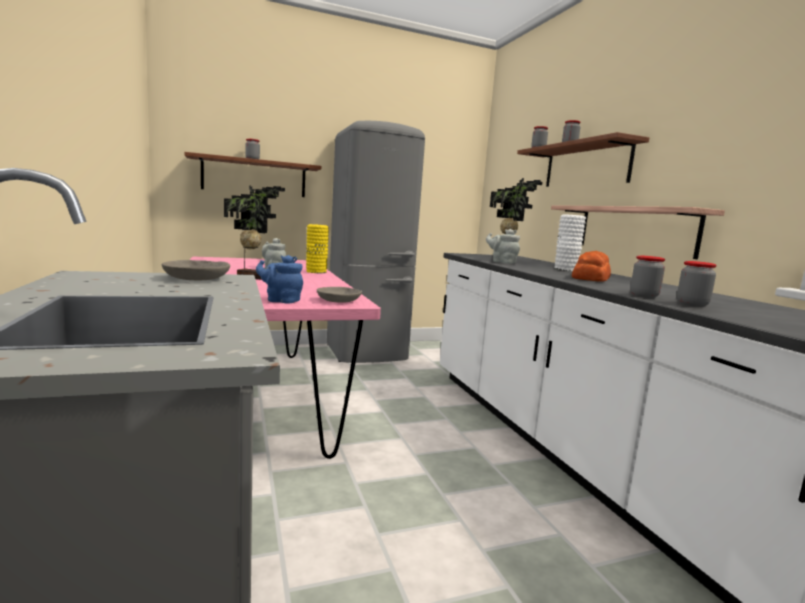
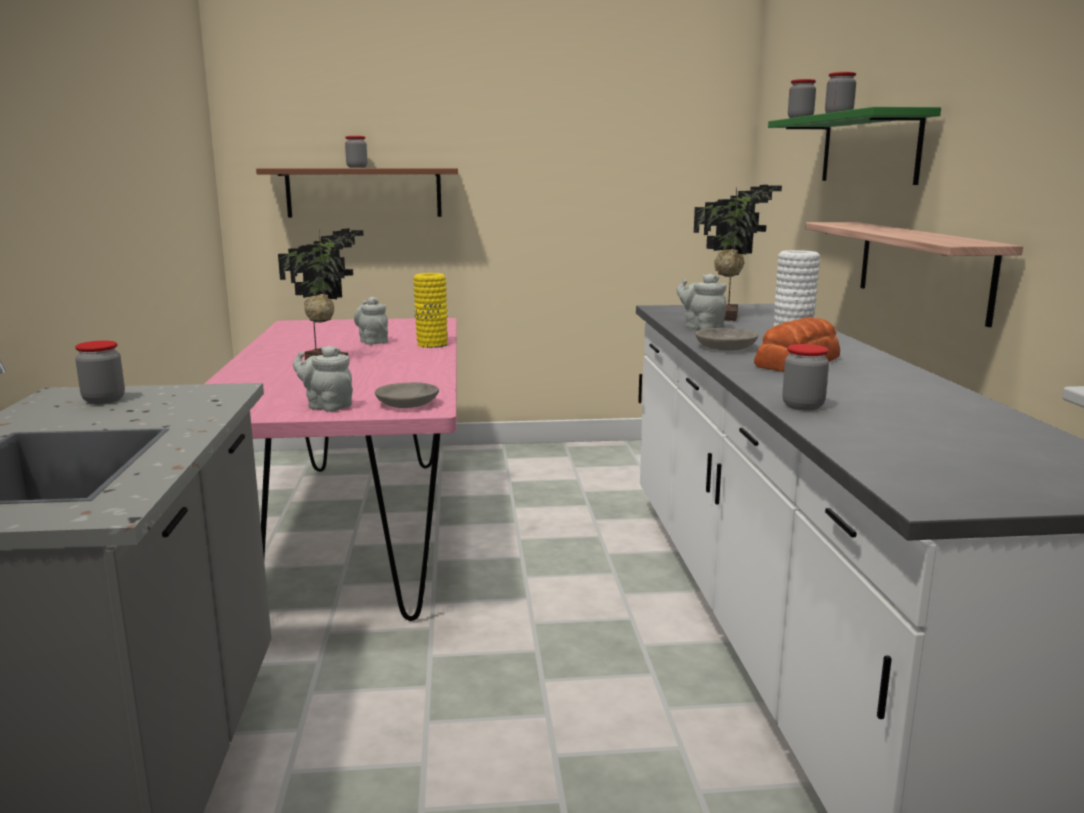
camera: 15 degrees right, 5 degrees up
(198, 278) = (184, 394): grey bowl -> grey bowl (726, 347)
(281, 300) = (326, 406): blue teapot -> grey teapot
(368, 353) = (547, 461): grey fridge -> none
(586, 165) = (869, 149): brown shelf -> green shelf
(692, 304) = (850, 424): jar -> jar (104, 400)

